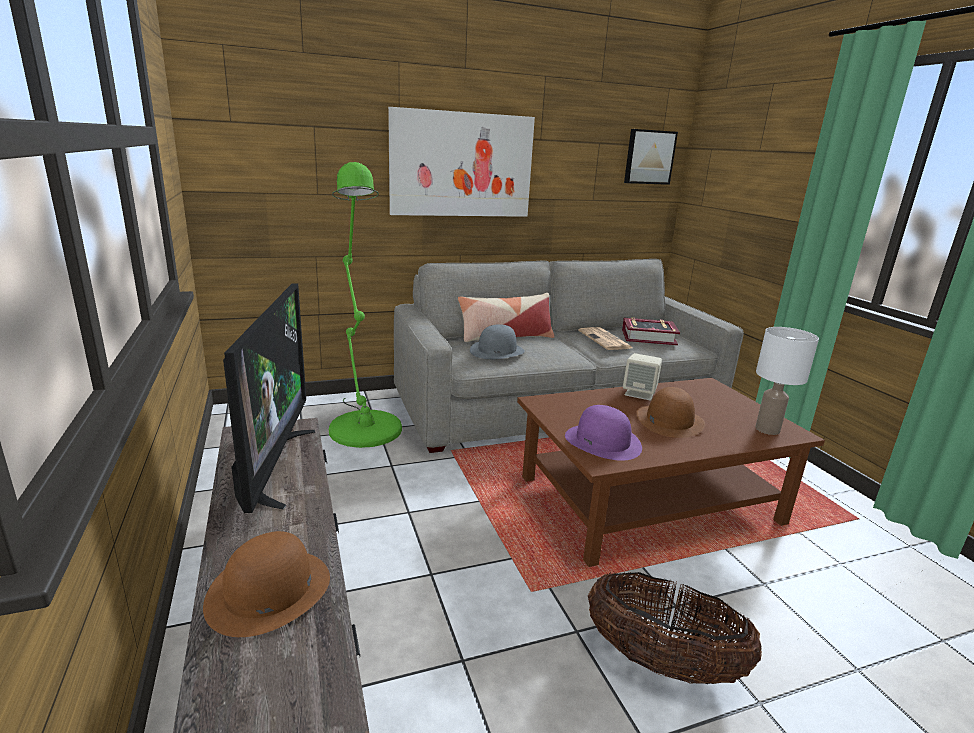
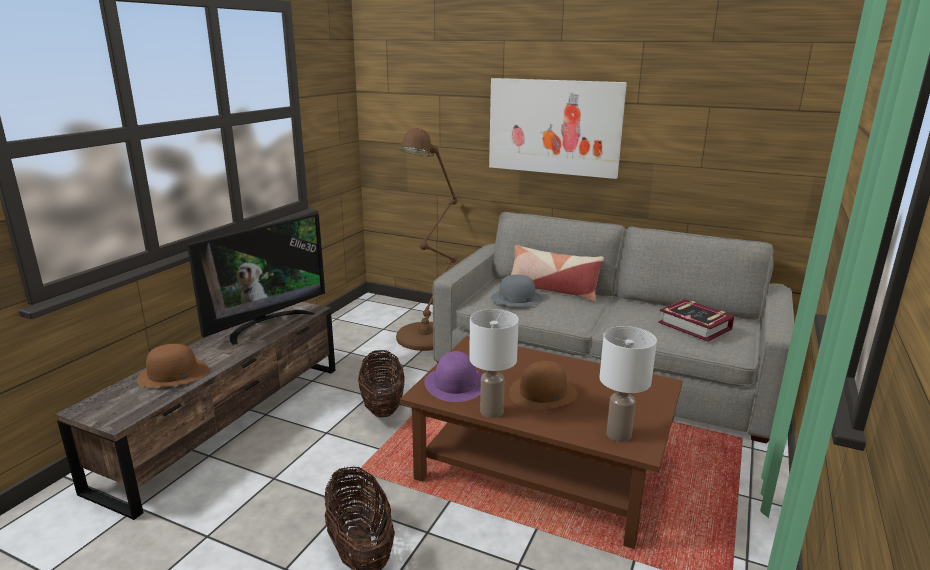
camera: 45 degrees right, 0 degrees up
(363, 425) = (429, 334): green floor lamp -> brown floor lamp
(440, 515) = (382, 406): none -> basket
(605, 340) = (639, 316): newspaper -> none
(639, 393) = (569, 366): beige speaker -> none
(649, 157) = (778, 123): picture -> none
(675, 452) = (492, 412): none -> white table lamp

